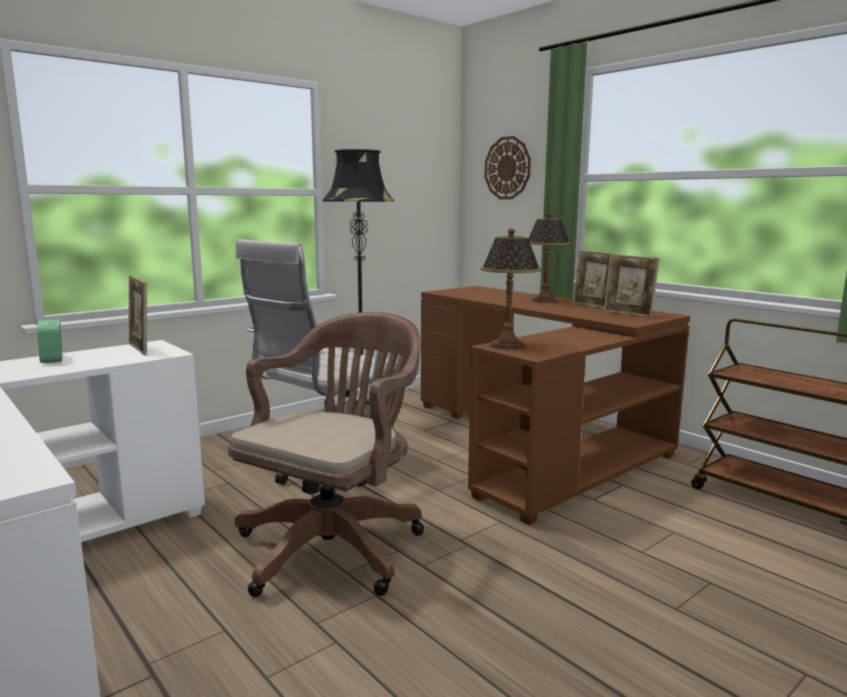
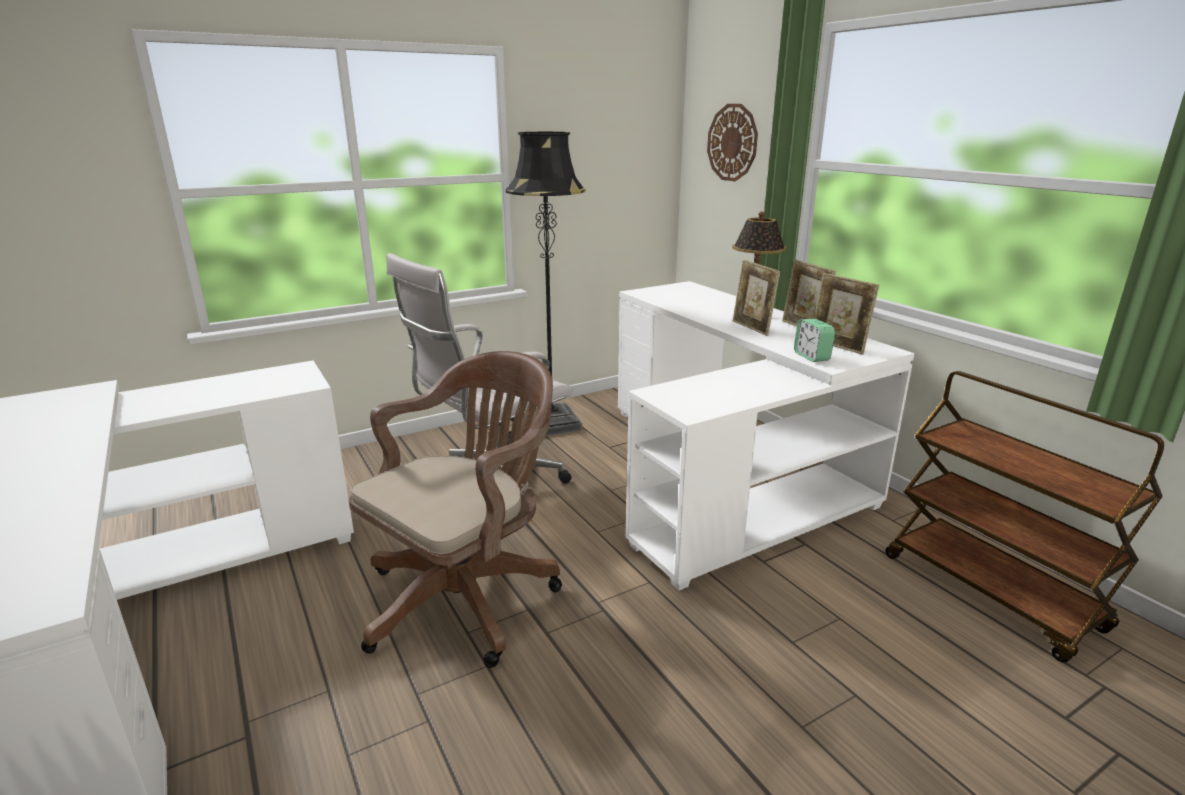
camera: 10 degrees right, 10 degrees up
(52, 359) = (193, 388): alarm clock -> alarm clock (811, 357)
(140, 349) = (283, 376): picture frame -> picture frame (752, 328)
(507, 345) = (671, 391): table lamp -> none
(538, 442) = (730, 475): brown desk -> white desk

